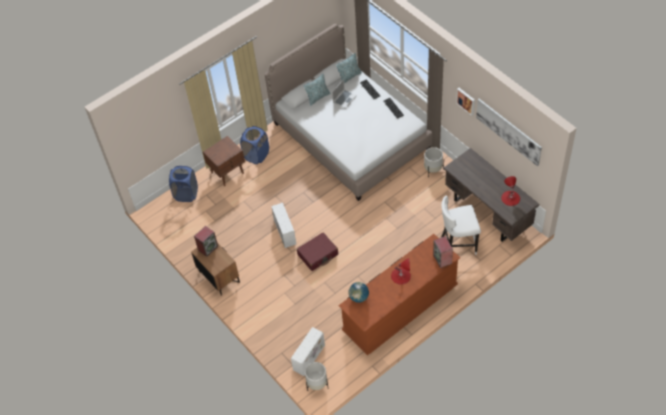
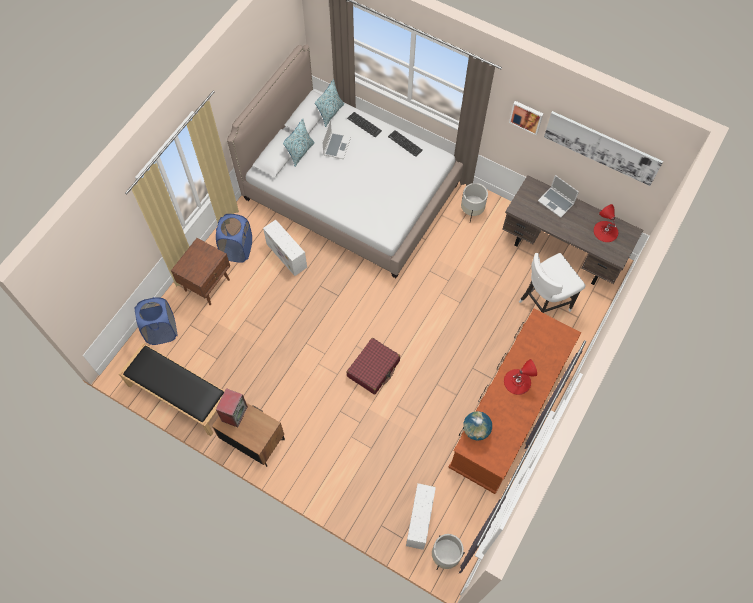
camera: 25 degrees left, 10 degrees up
(182, 236) = (179, 394): none -> black bench
(285, 232) = (318, 349): white storage box -> white storage box (287, 256)
(442, 259) = (560, 342): speaker -> none
(483, 171) = (556, 202): none -> laptop

